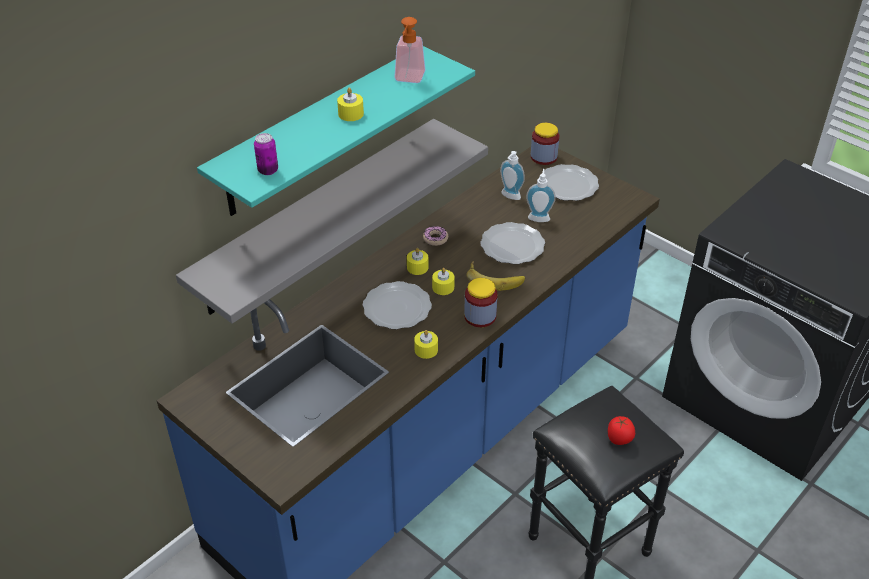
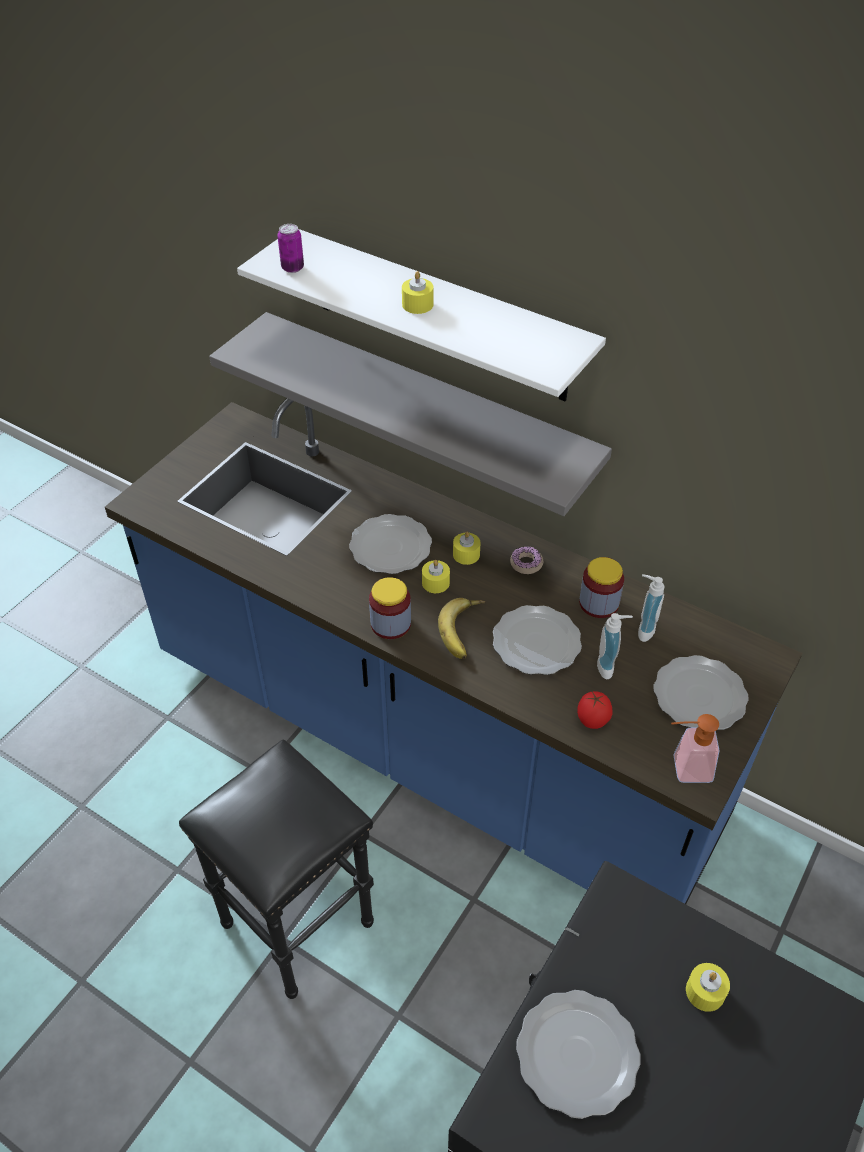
camera: 80 degrees right, 5 degrees up
(320, 131) = (440, 316): turquoise shelf -> white shelf
(408, 79) = (511, 337): soap dispenser -> soap dispenser (684, 768)
(426, 350) = (325, 581): yellow candle -> yellow candle (705, 992)
(543, 157) = (757, 660): jar -> jar (599, 603)
(619, 440) = (259, 822): tomato -> tomato (592, 721)
(819, 264) = (575, 1055): none -> plate

